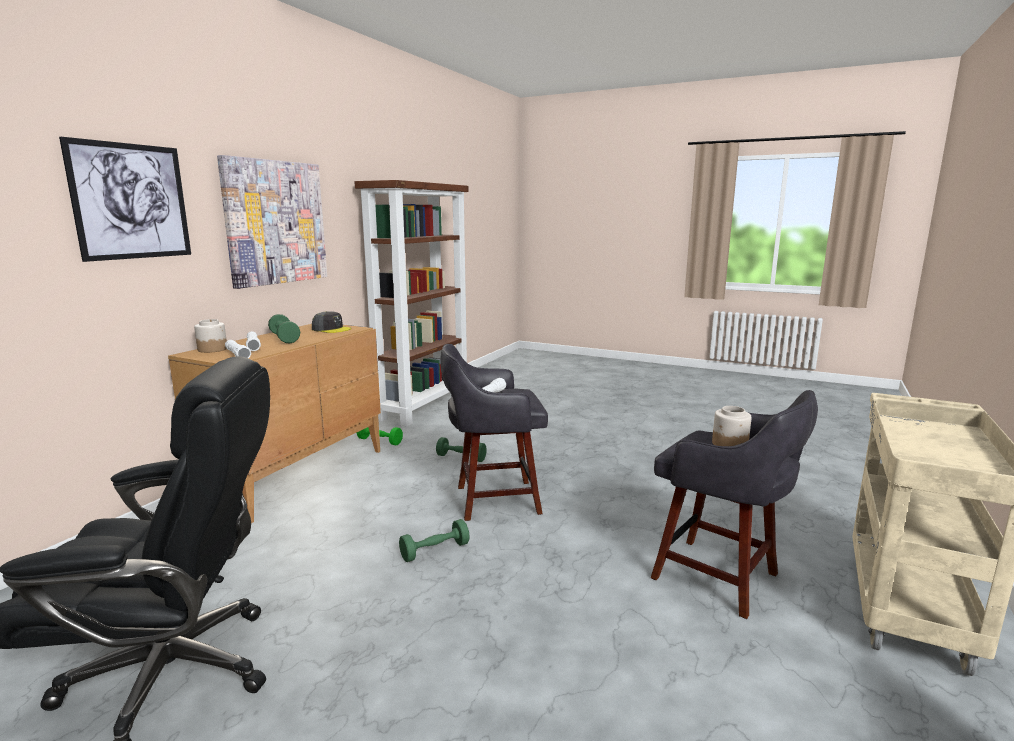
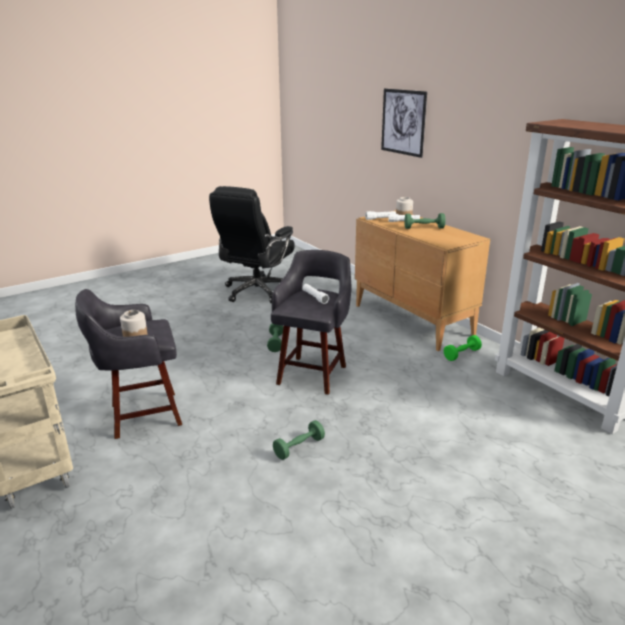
camera: 120 degrees right, 10 degrees up
(275, 222) = (478, 148): picture -> none
(331, 329) = (450, 239): grey cap -> none
(461, 458) = (399, 380): green dumbbell -> green dumbbell (299, 447)

